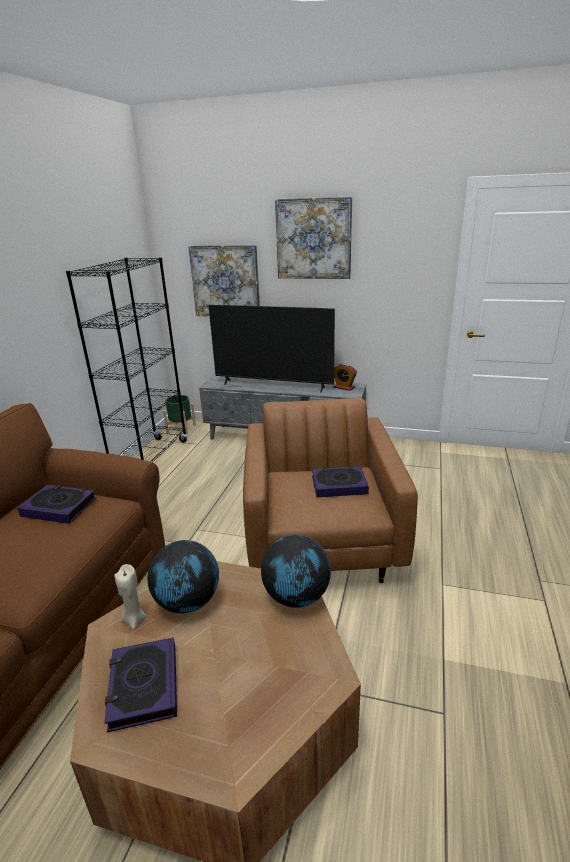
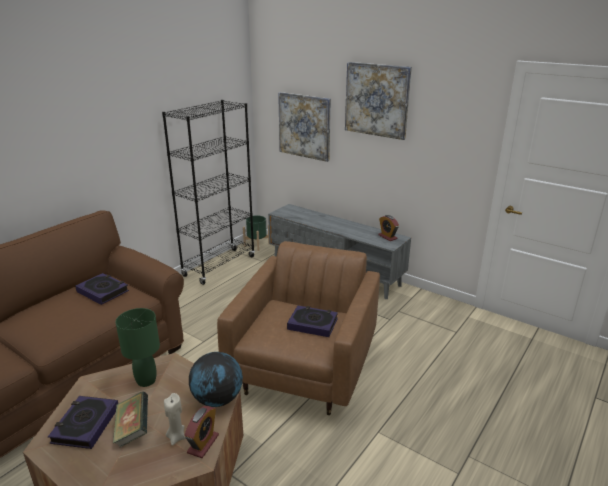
camera: 20 degrees right, 0 degrees up
(134, 619) = (107, 381): beige candle -> beige candle (176, 437)
(188, 602) = (146, 380): globe -> green table lamp
(217, 670) = (133, 430): none -> book
(273, 385) = (328, 223): television -> none
(322, 656) = (203, 444): none -> alarm clock

